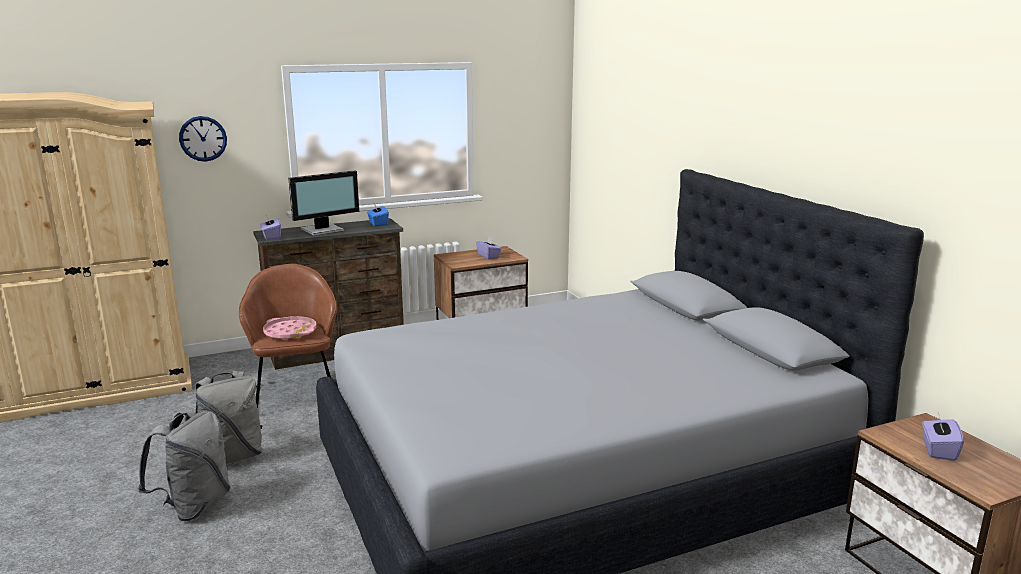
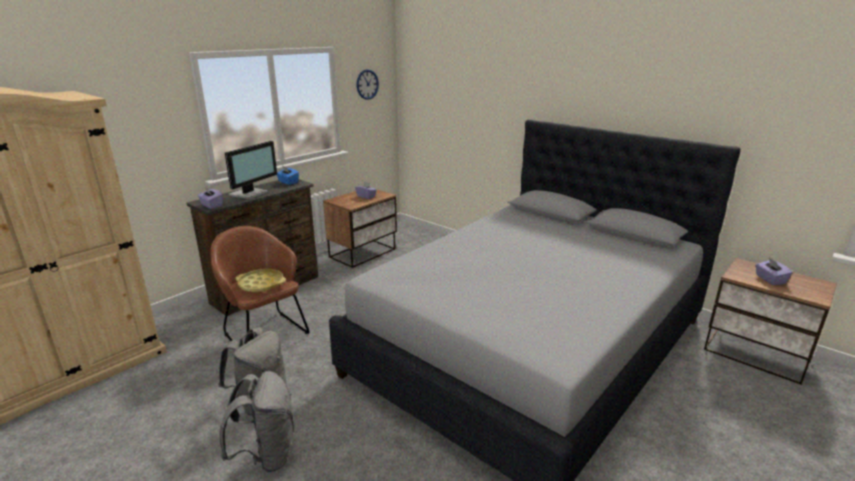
camera: 25 degrees left, 5 degrees up
(203, 138) = (126, 124): wall clock -> wall clock (367, 84)
(290, 332) = (261, 284): pink tray -> yellow tray

